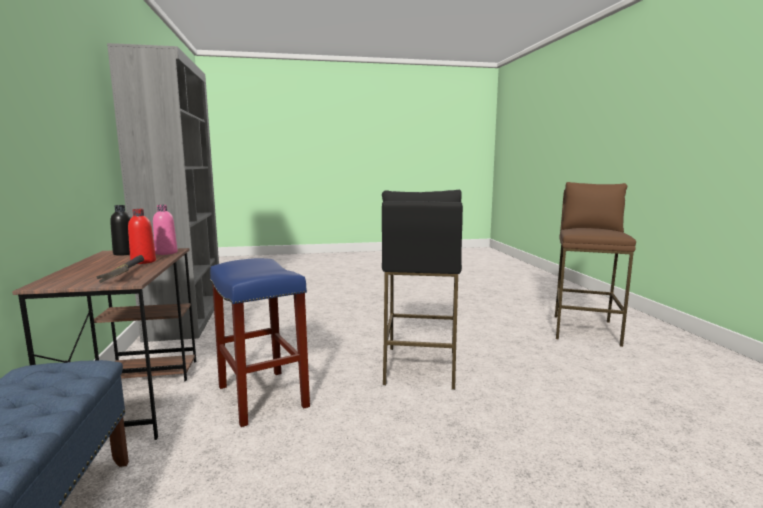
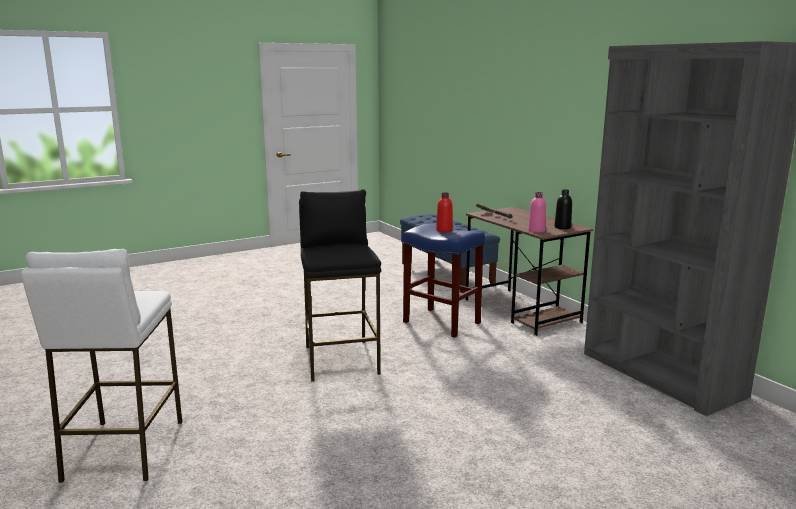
camera: 160 degrees right, 5 degrees up
(143, 261) = (520, 223): red bottle -> red bottle (444, 230)
(585, 330) = (123, 450): brown stool -> white stool

